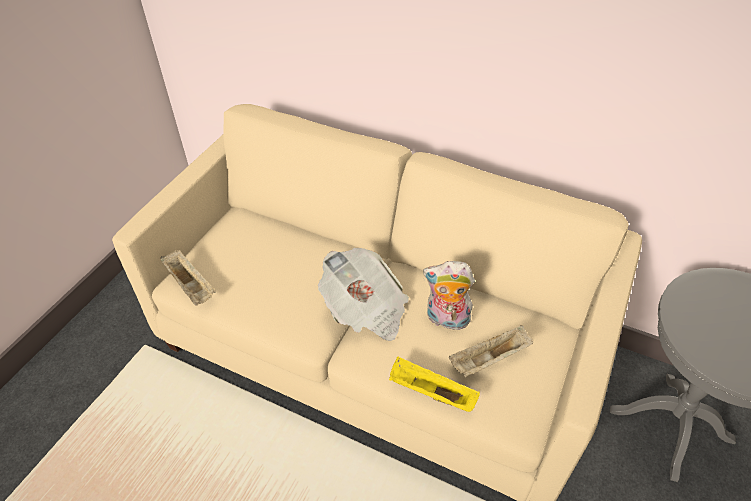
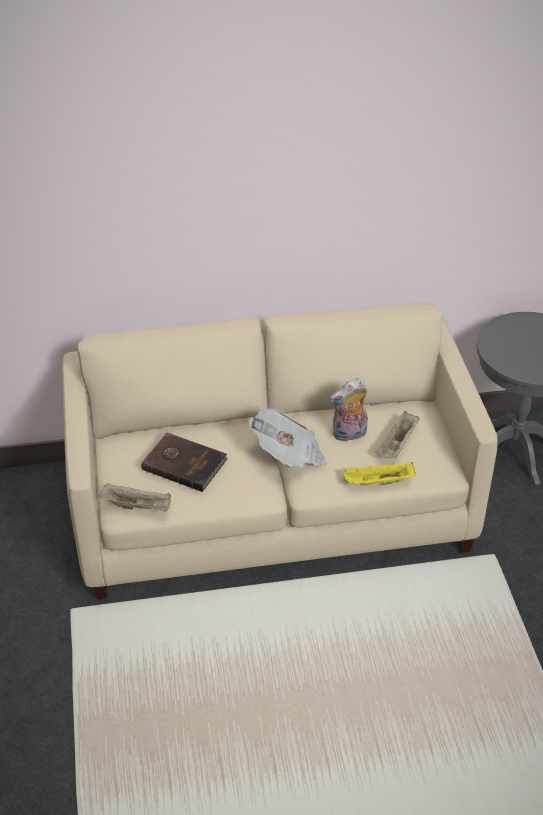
camera: 35 degrees left, 5 degrees down
(264, 266) = (184, 463): none -> brown book

